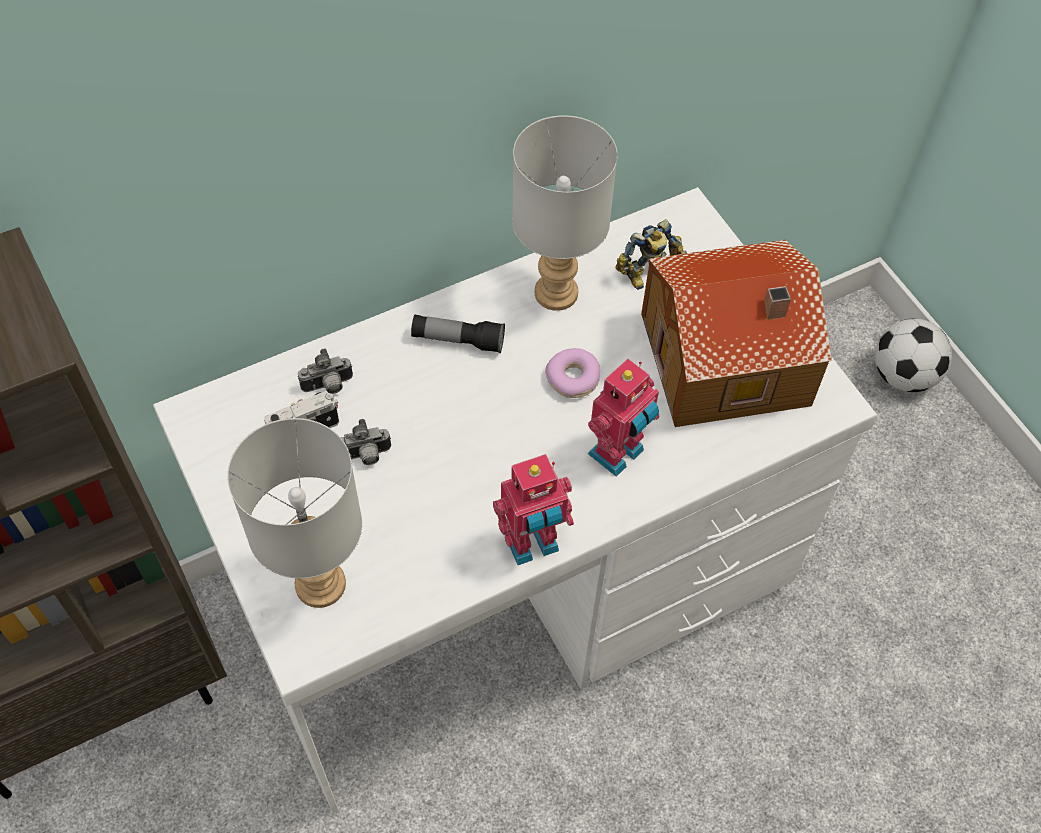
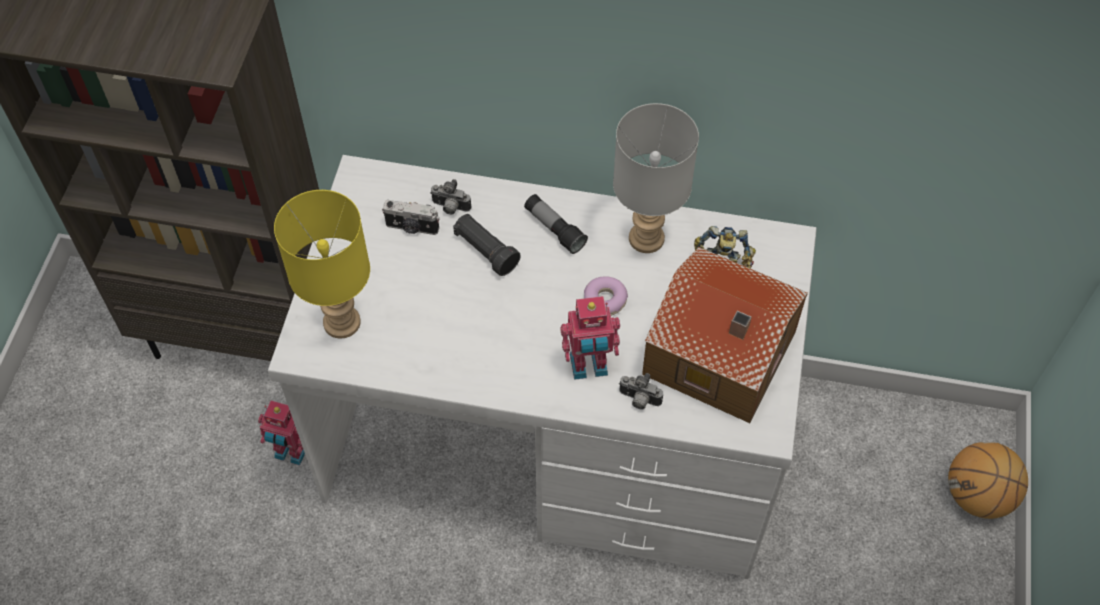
camera: 40 degrees right, 0 degrees up
(318, 583) = (341, 321): grey table lamp -> yellow table lamp
(365, 456) = (433, 264): camera -> camera (638, 400)
(407, 407) = (485, 251): none -> black flashlight
(532, 545) = (483, 385): toy robot -> toy robot (290, 453)
(903, 376) = (977, 496): football -> basketball

